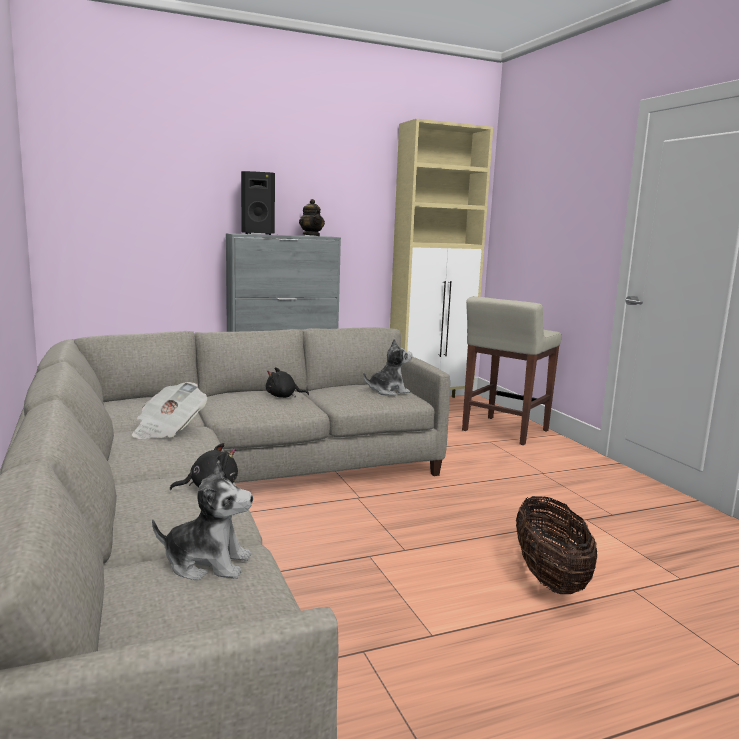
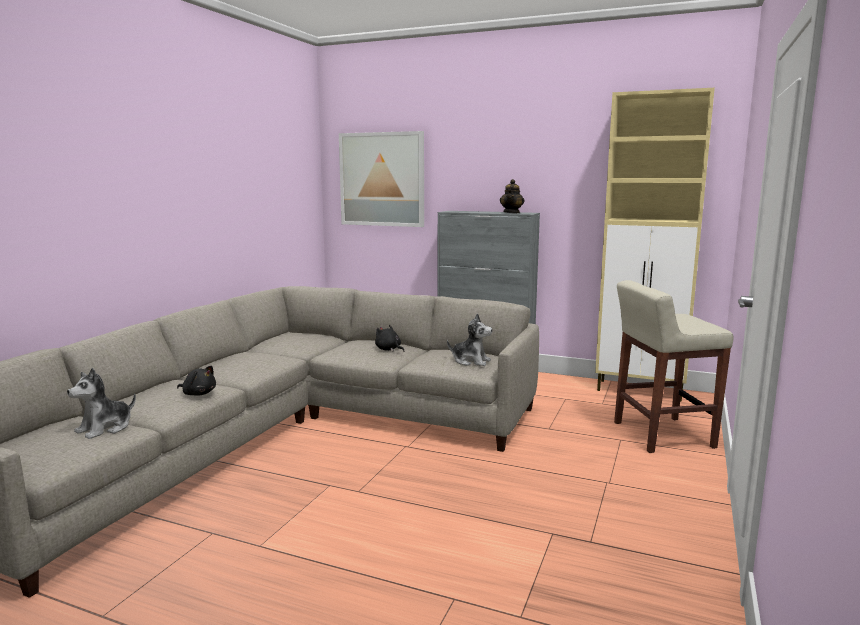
camera: 45 degrees right, 0 degrees up
(129, 191) = (382, 179): none -> picture
(168, 430) = (266, 356): newspaper -> none
(207, 563) = (105, 428): plush toy -> plush toy turned 75 degrees clockwise
(258, 234) = (466, 211): black speaker -> none
(549, 578) = (409, 556): basket -> none

